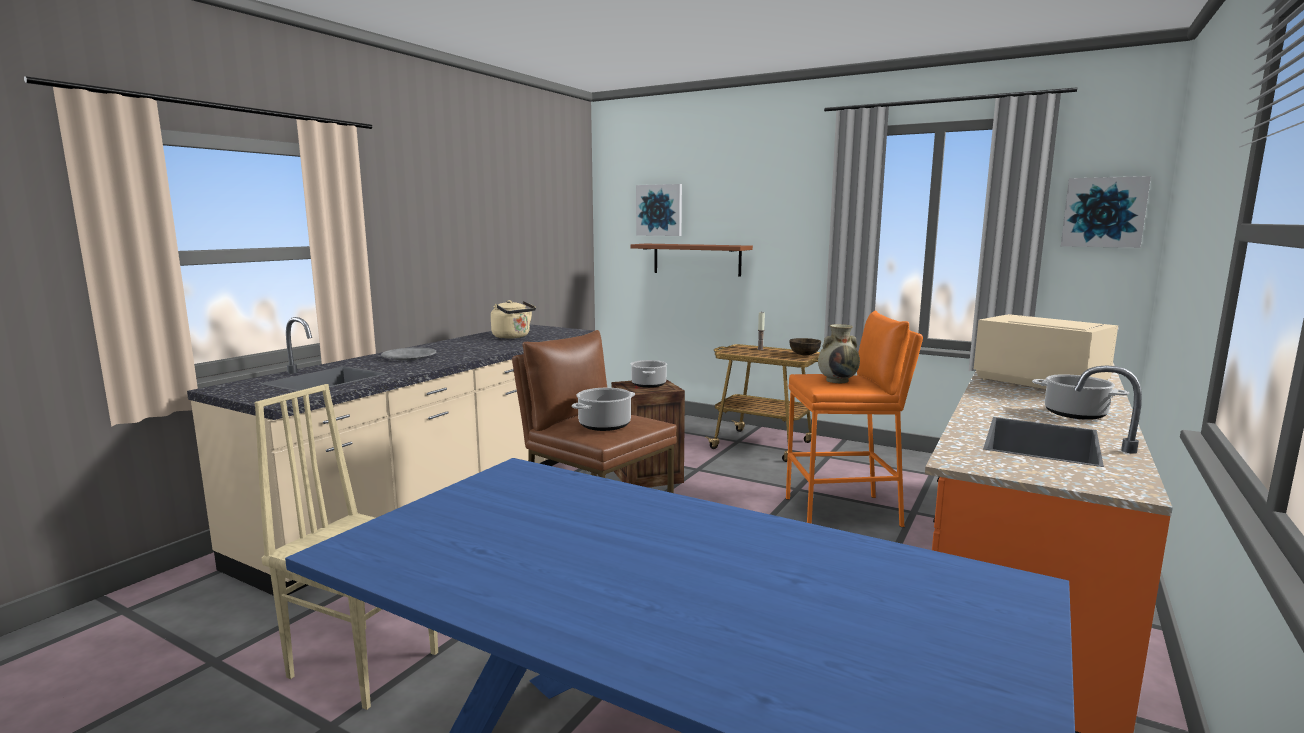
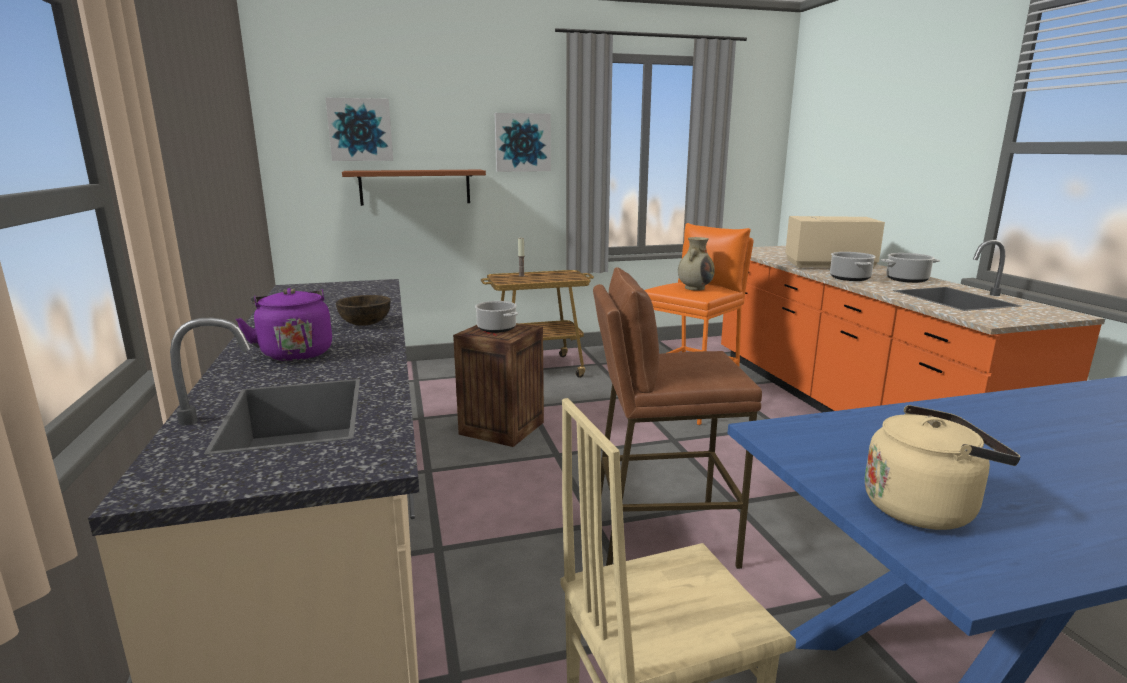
camera: 45 degrees left, 5 degrees up
(409, 357) = (295, 353): grey plate -> purple kettle
(513, 337) = (328, 302): beige kettle -> beige kettle (924, 508)
(604, 425) = (698, 367): cooking pot -> cooking pot (850, 278)
(804, 354) = (571, 274): brown bowl -> brown bowl (365, 323)
(1103, 212) = (755, 136): picture -> picture (522, 142)

